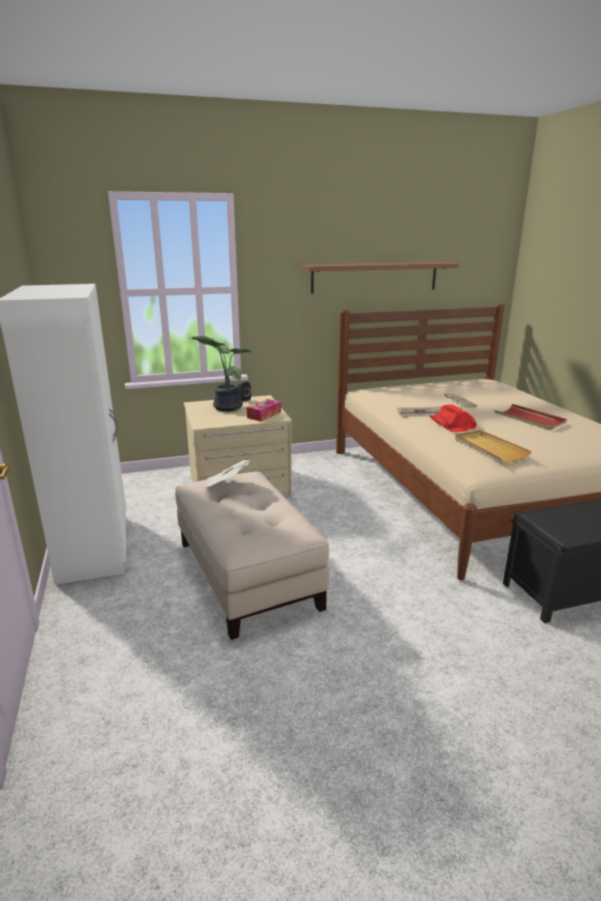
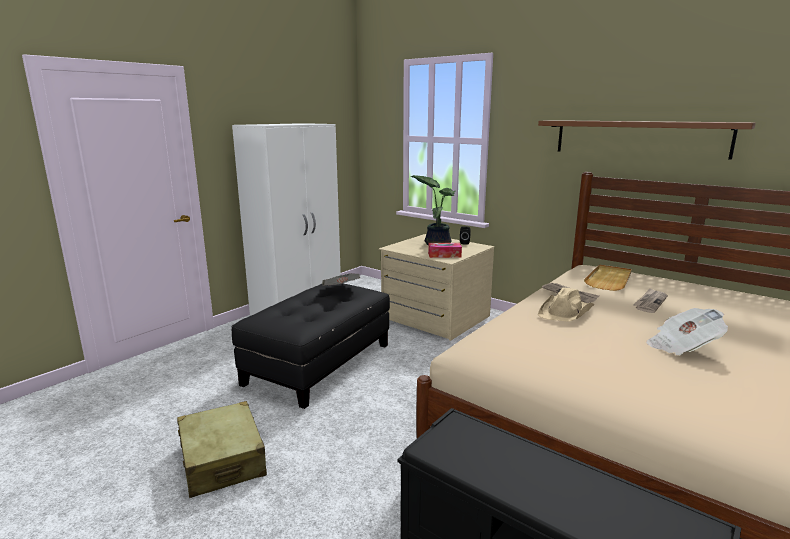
camera: 55 degrees right, 5 degrees down
(248, 573) = (320, 364): beige ottoman -> black ottoman
(373, 688) = (222, 460): none -> beige suitcase
(452, 423) = (566, 312): red hat -> beige hat
(489, 448) = (527, 341): beige tray -> beige tray (609, 280)
(530, 419) = (682, 347): red tray -> newspaper

